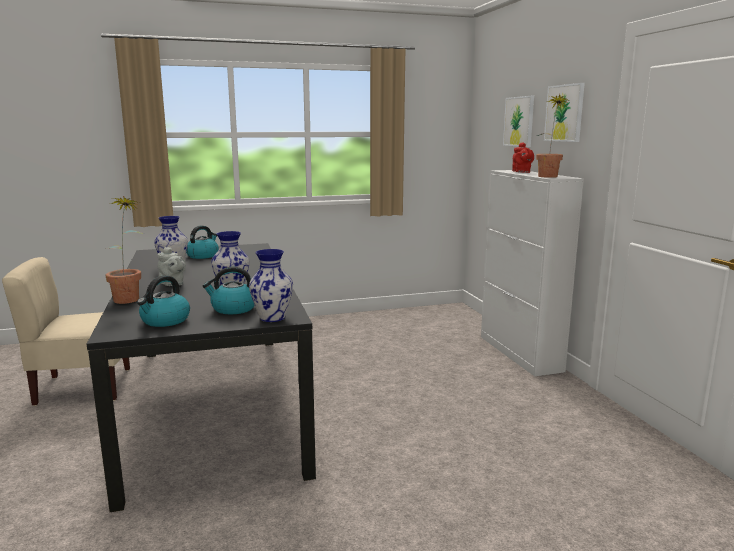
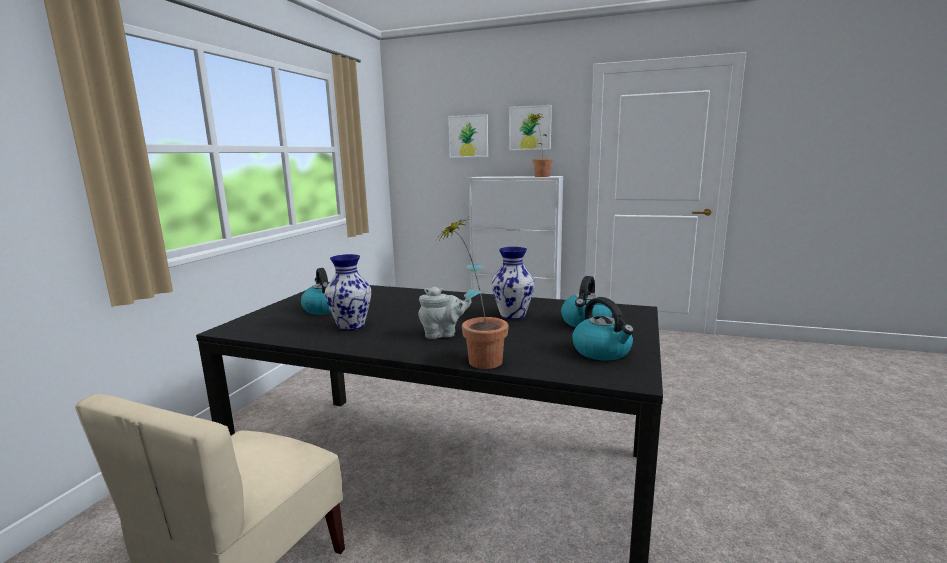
camera: 55 degrees left, 0 degrees up
(272, 317) = (630, 314): vase -> none
(521, 172) = (500, 176): red teapot -> none

